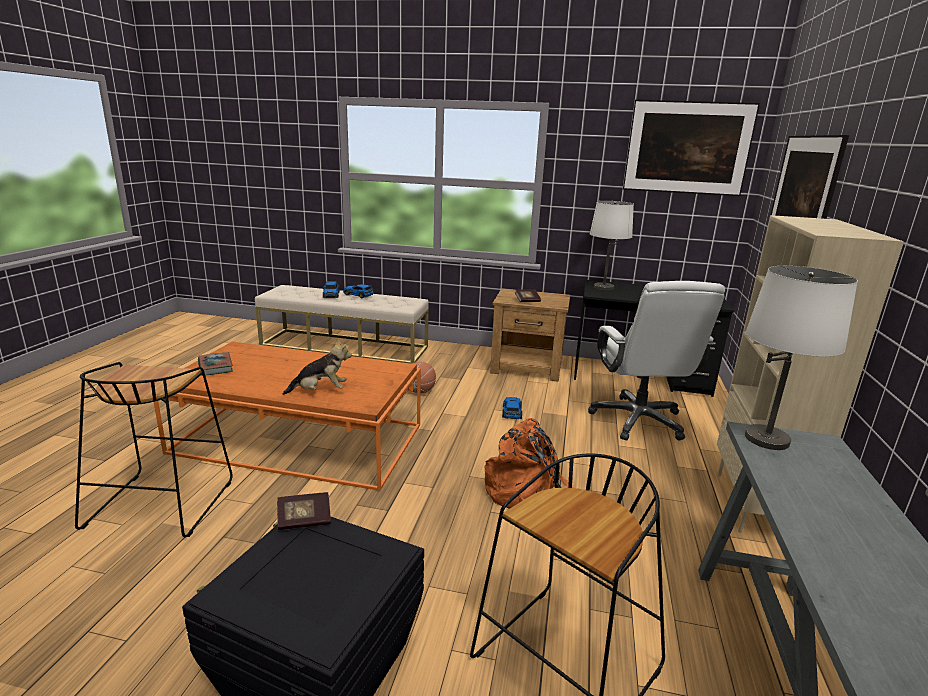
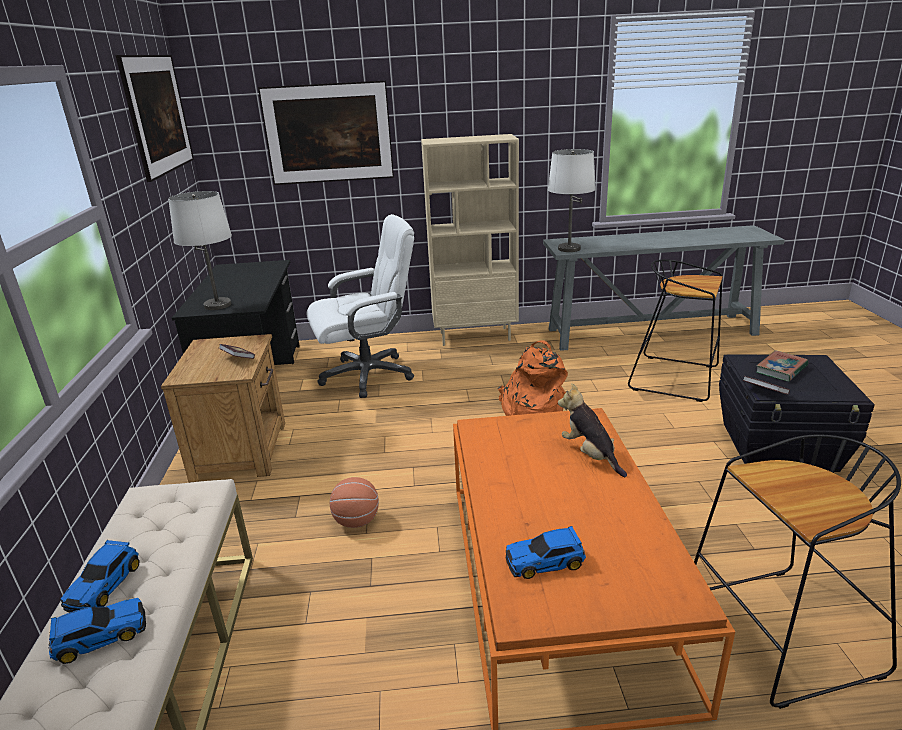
camera: 105 degrees left, 5 degrees up
(215, 367) = (616, 586): book -> book (781, 369)
(511, 412) = (386, 439): toy car -> toy car (546, 561)

